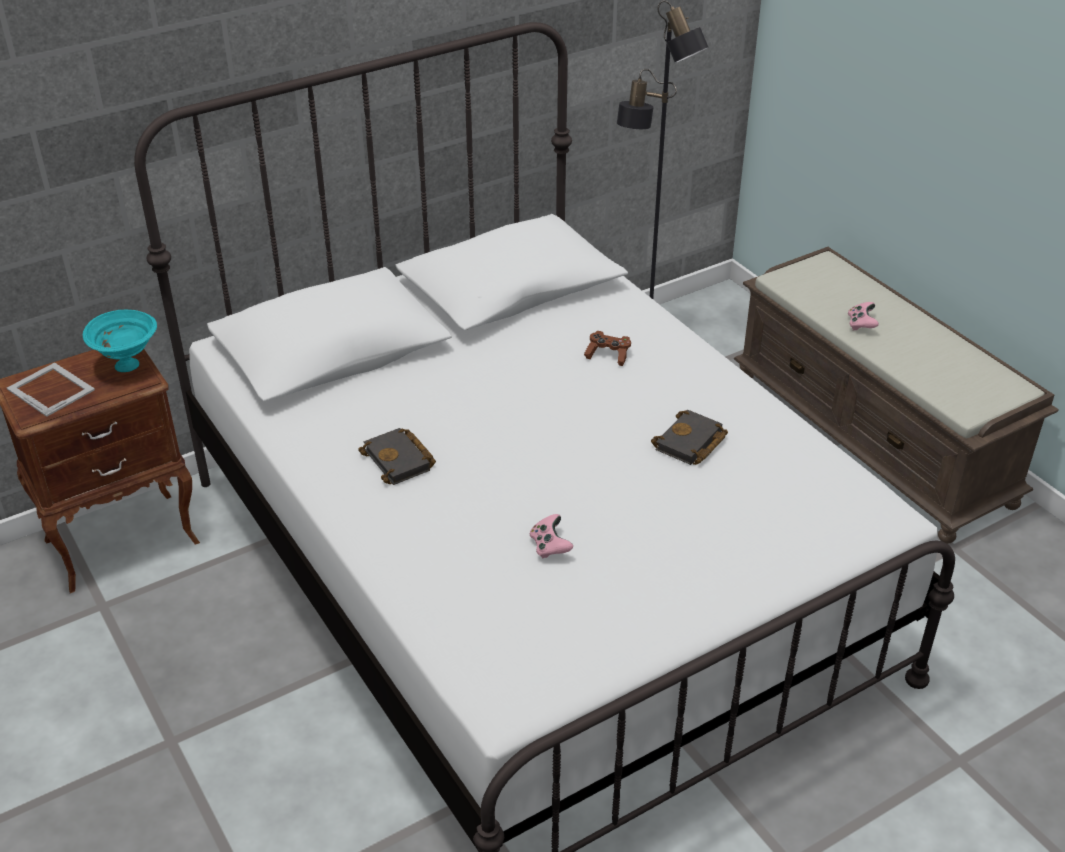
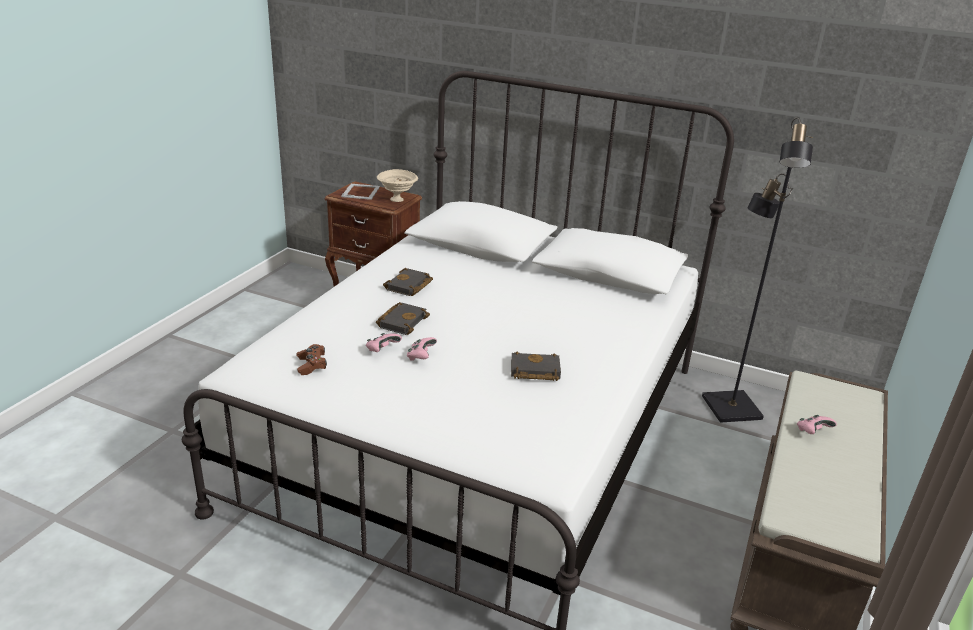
camera: 55 degrees right, 10 degrees down
(128, 365) = (398, 200): turquoise bowl -> beige bowl
(490, 503) = (402, 321): none -> black book
(591, 519) = (421, 356): none -> pink game controller
(608, 355) = (586, 319): brown game controller -> brown game controller (312, 365)

